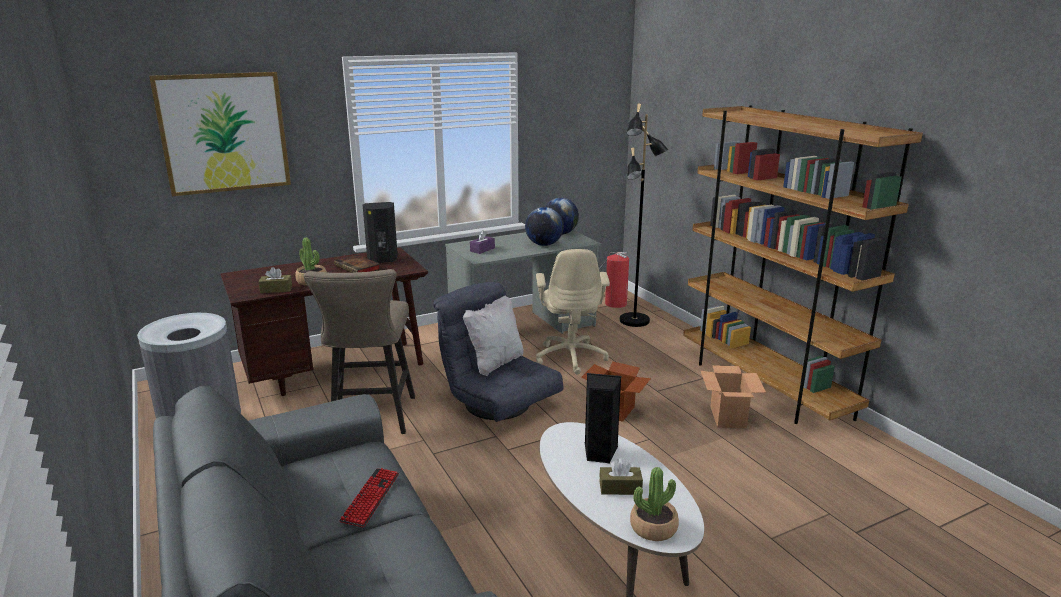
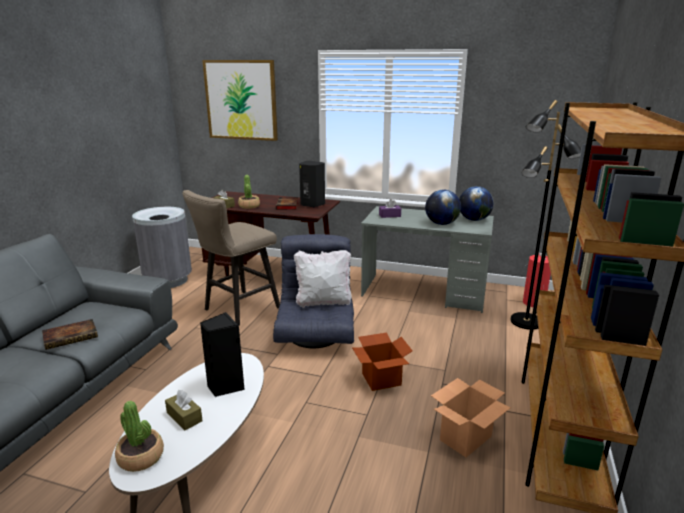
camera: 45 degrees right, 0 degrees up
(370, 498) = (72, 336): keyboard -> book
(571, 357) = (421, 327): beige office chair -> none

